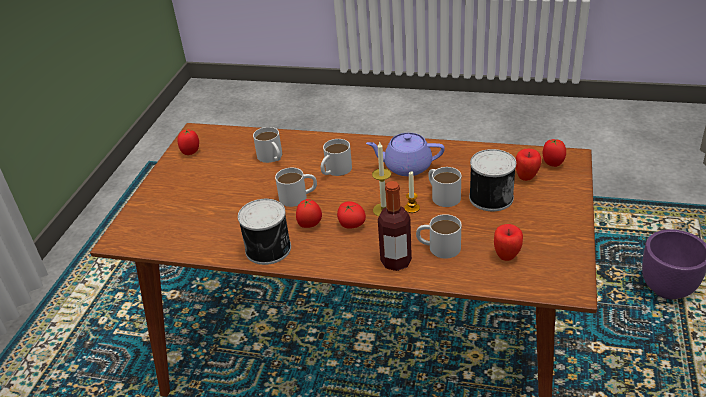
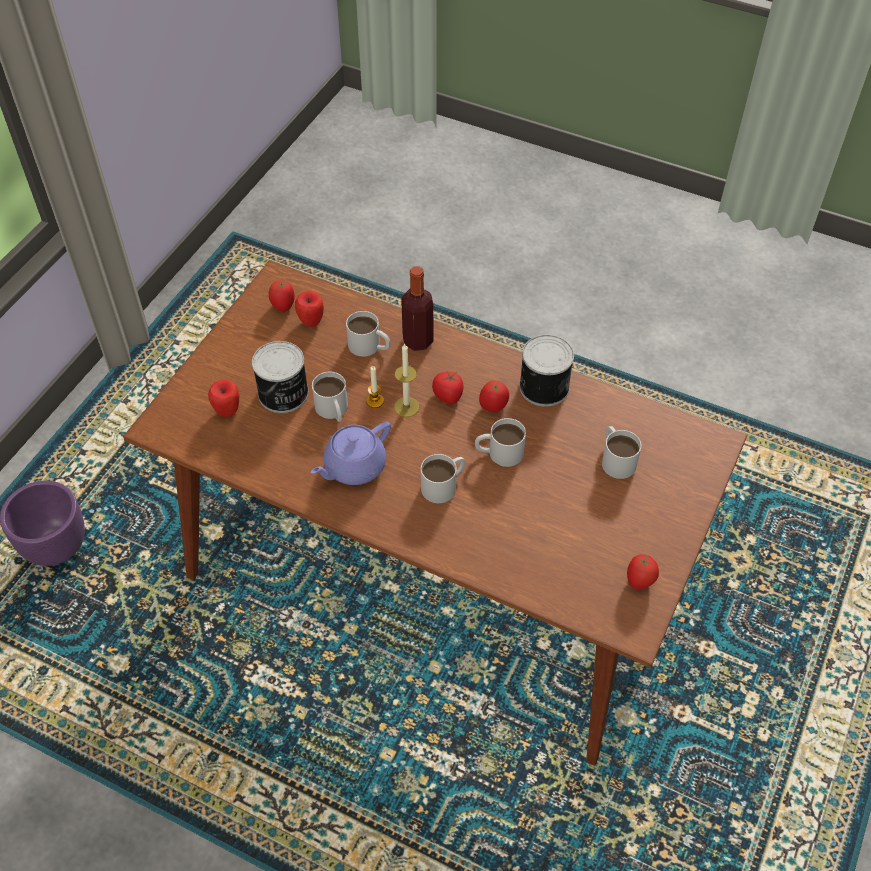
camera: 170 degrees left, 15 degrees up
(272, 157) = (523, 534): white mug -> white mug (616, 458)
(406, 166) = (354, 467): purple teapot -> purple teapot turned 120 degrees clockwise
(552, 163) = (183, 424): tomato -> tomato (283, 306)

